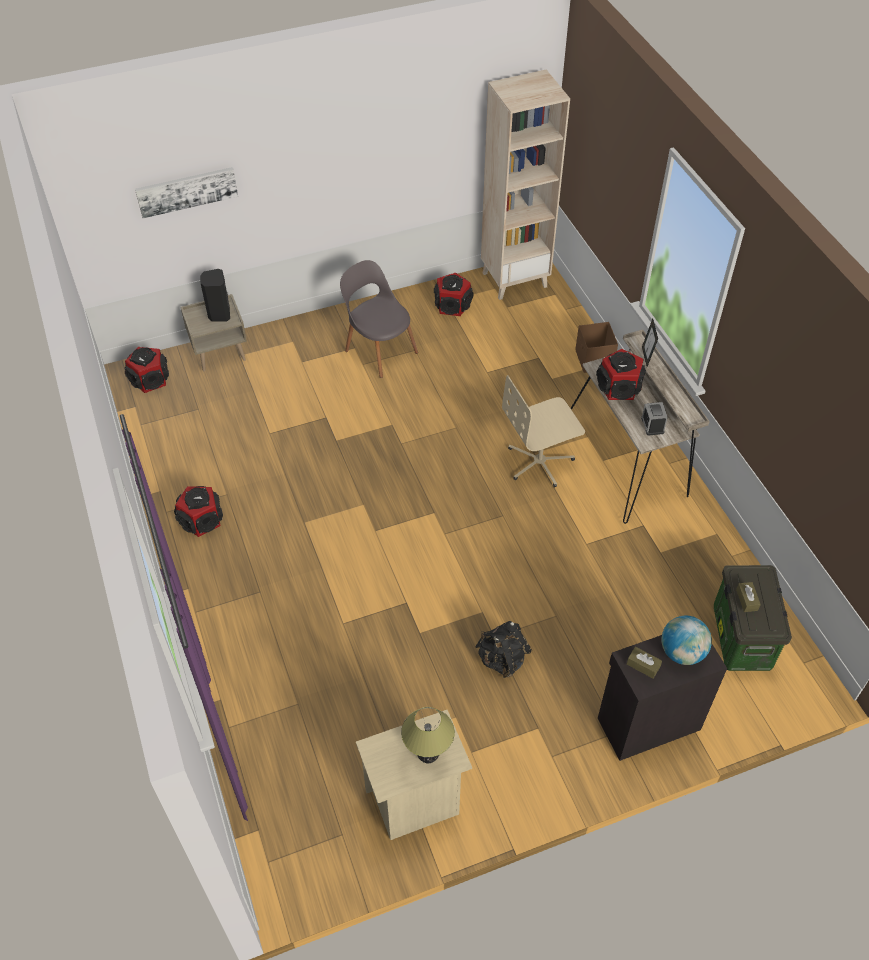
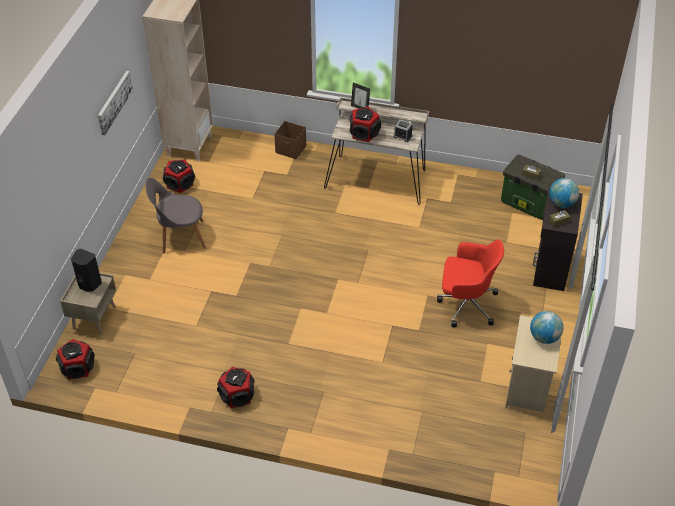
camera: 55 degrees left, 5 degrees down
(187, 191) = (44, 203): picture -> picture (114, 102)
(428, 757) = (544, 337): table lamp -> globe
(502, 659) = (466, 304): black backpack -> red office chair
(540, 462) = (344, 214): beige office chair -> none

